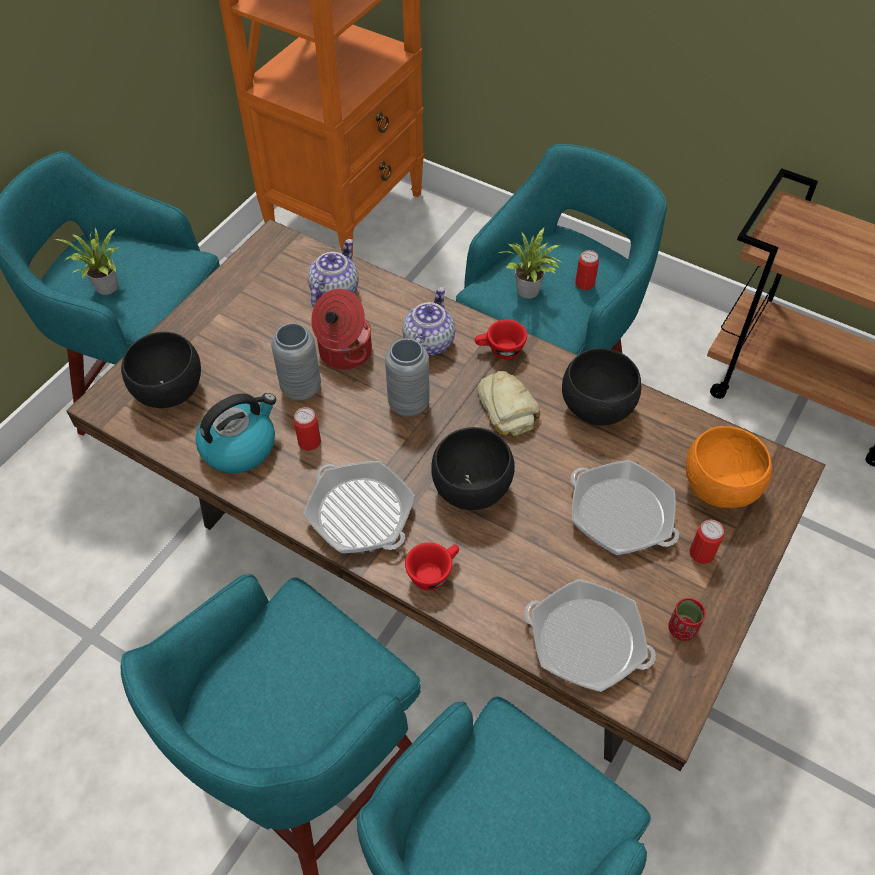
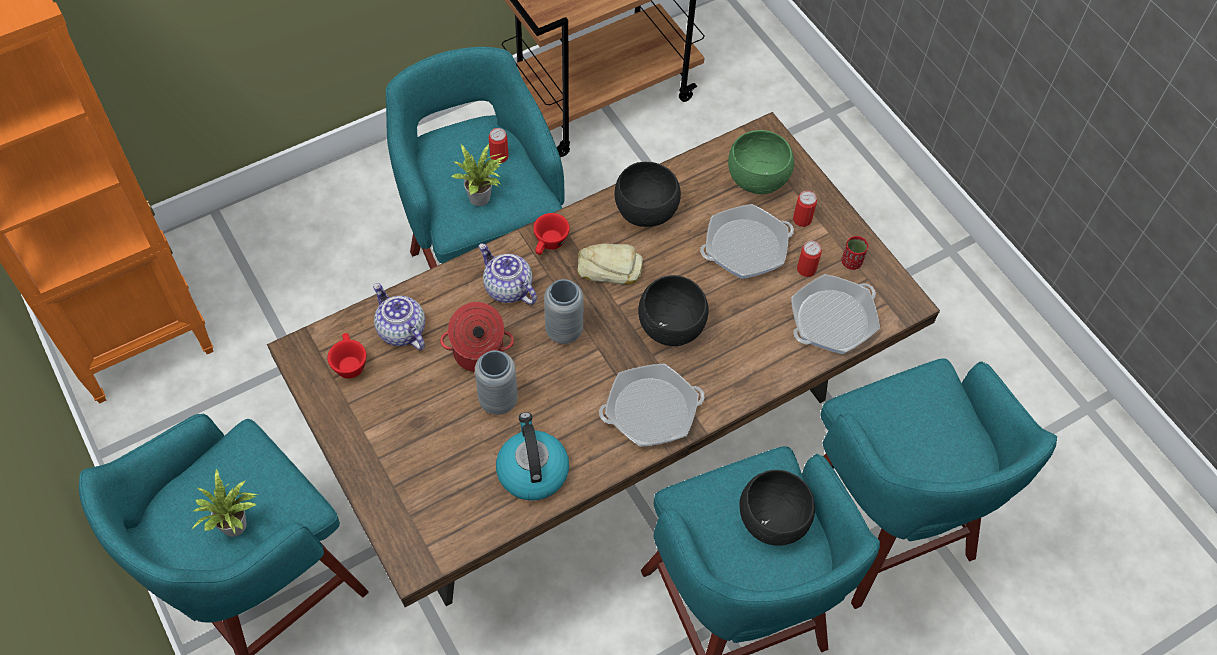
camera: 65 degrees left, 5 degrees up
(168, 391) = (433, 505): black bowl -> black bowl (771, 521)
(309, 442) = (559, 417): can -> can (806, 269)
(434, 572) = (730, 385): red cup -> red cup (349, 363)
(720, 488) = (758, 179): orange bowl -> green bowl

